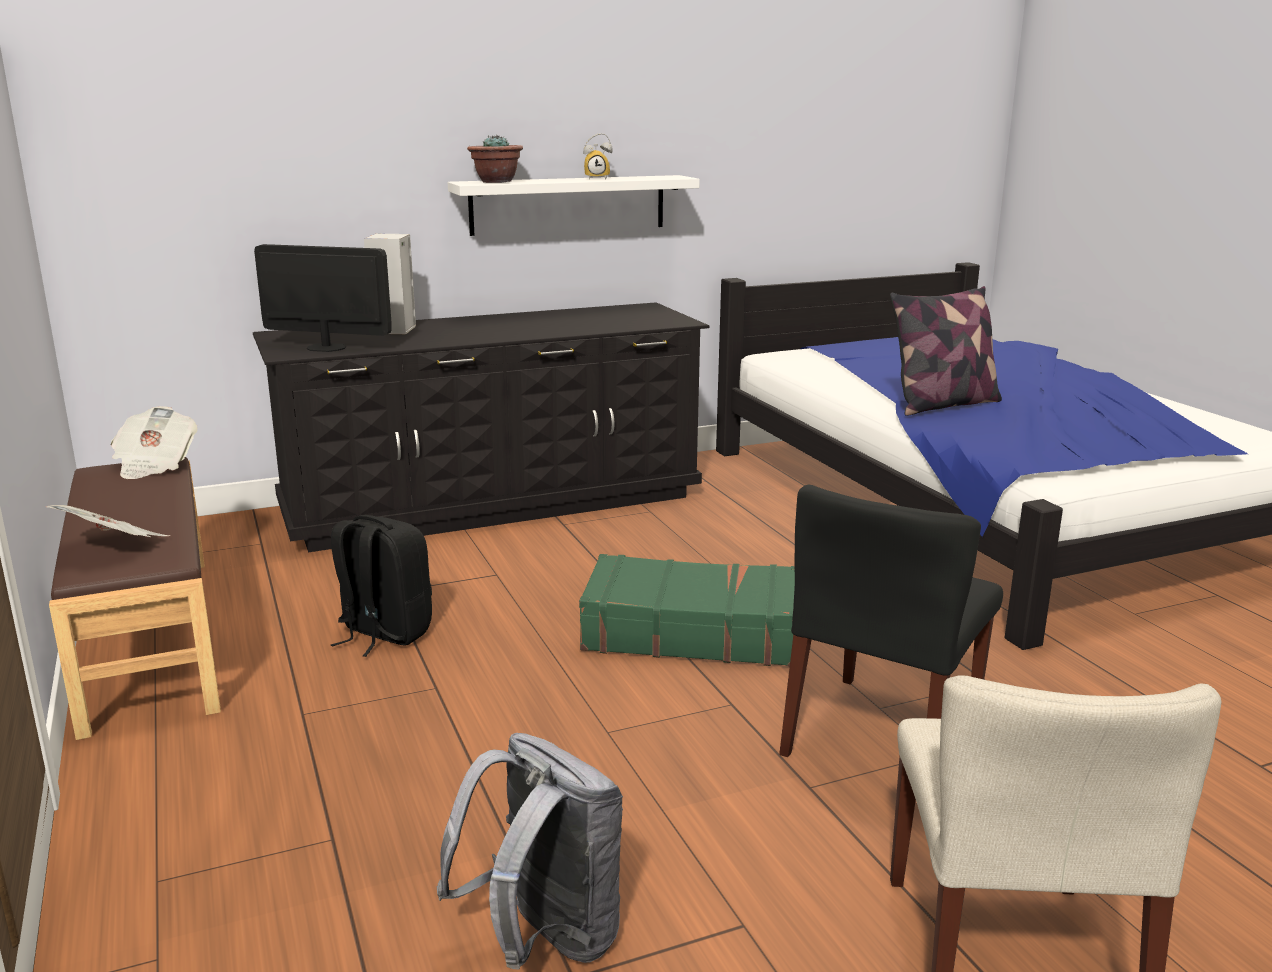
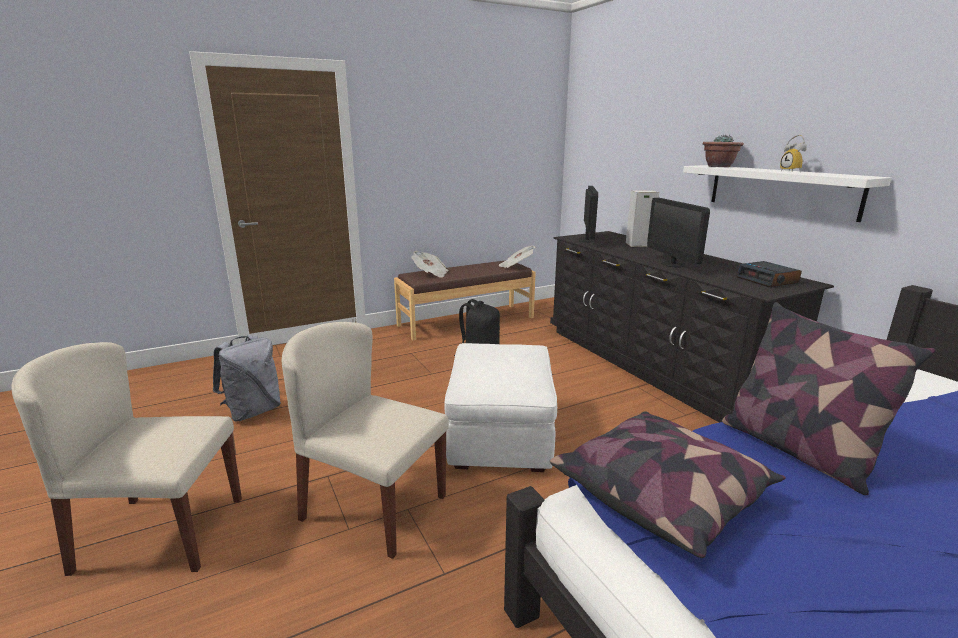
camera: 85 degrees right, 0 degrees up
(536, 331) = (673, 264): none -> monitor
(632, 314) = (767, 280): none -> alarm clock
(691, 632) = (500, 436): green suitcase -> white ottoman
(882, 736) = (373, 507): black chair -> beige chair
(1035, 448) = (661, 495): none -> pillow

